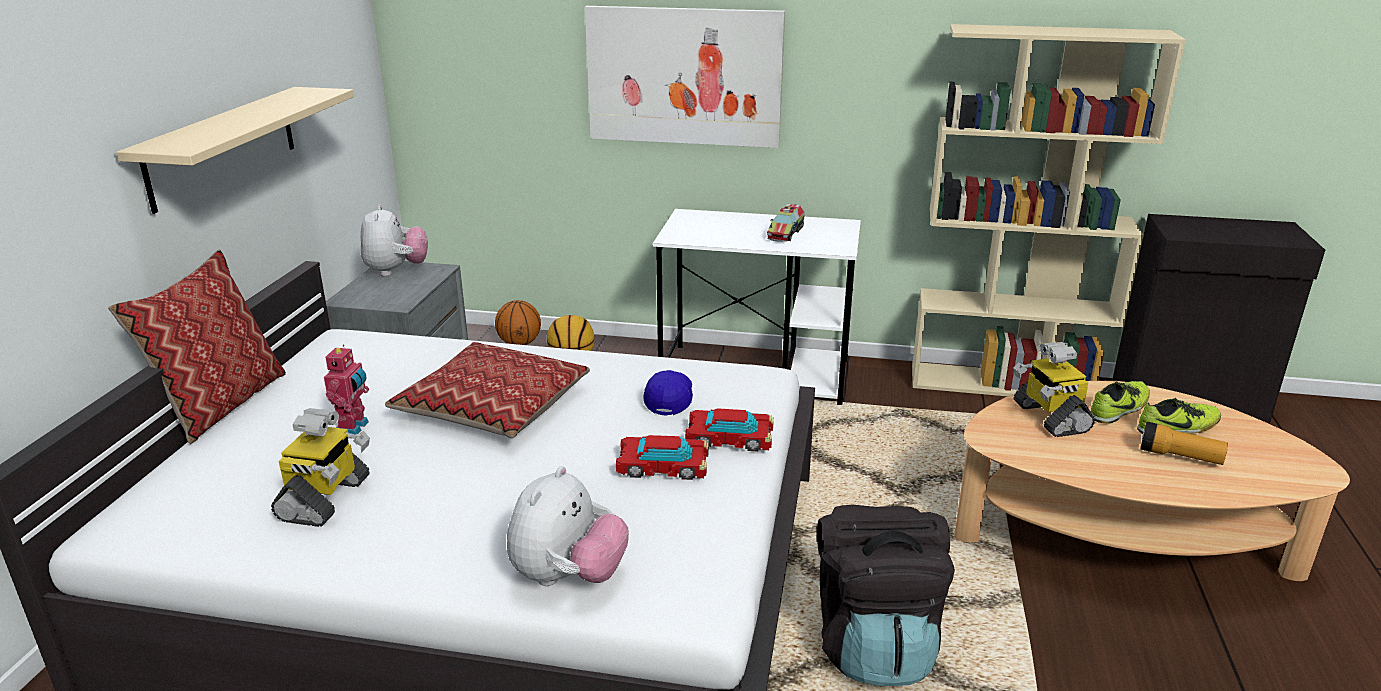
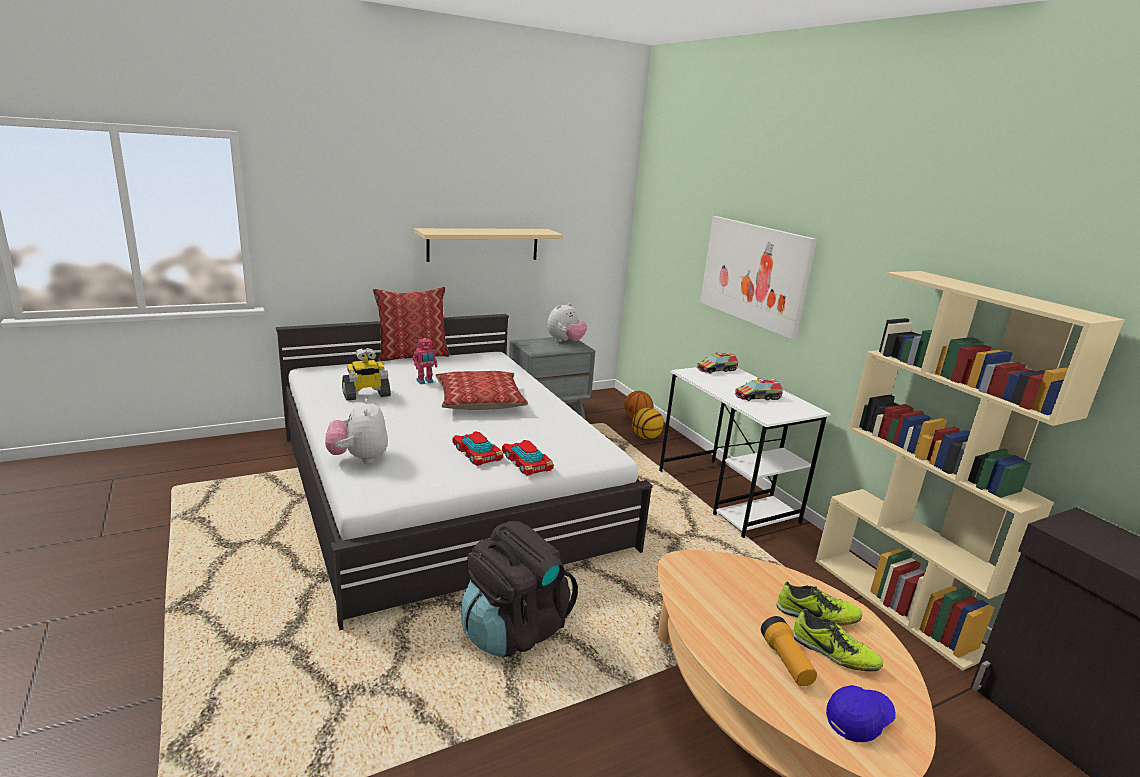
camera: 50 degrees right, 5 degrees down
(568, 577) = (359, 459): plush toy -> plush toy turned 90 degrees clockwise
(669, 400) = (544, 437): blue cap -> blue cap (858, 720)
(686, 221) = (716, 369): none -> toy truck
(1049, 417) = (750, 583): toy robot -> none

